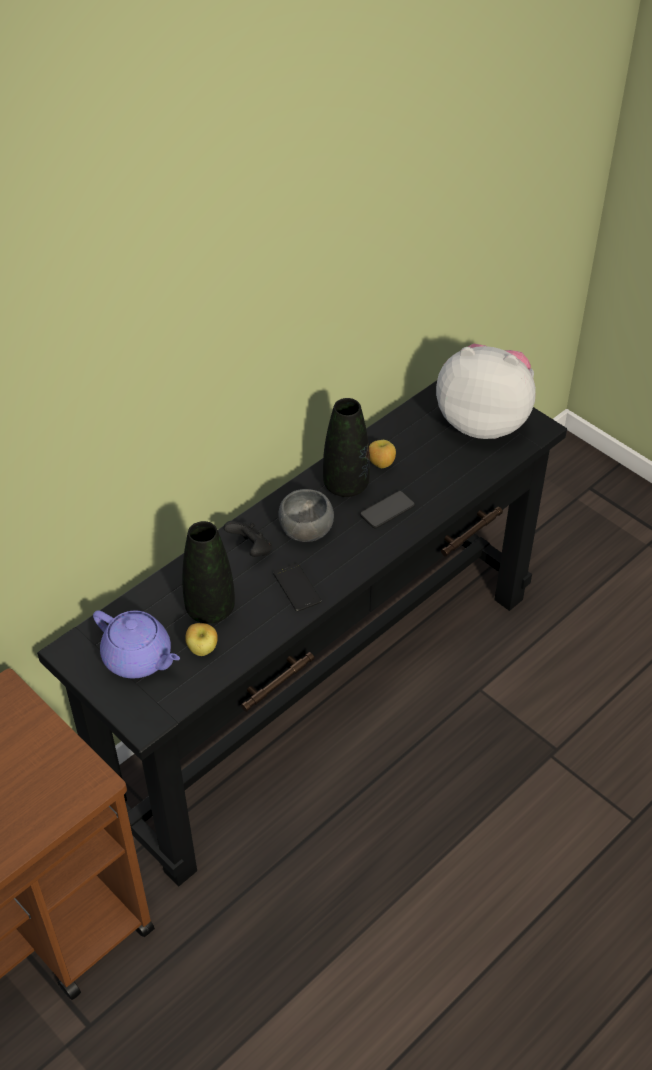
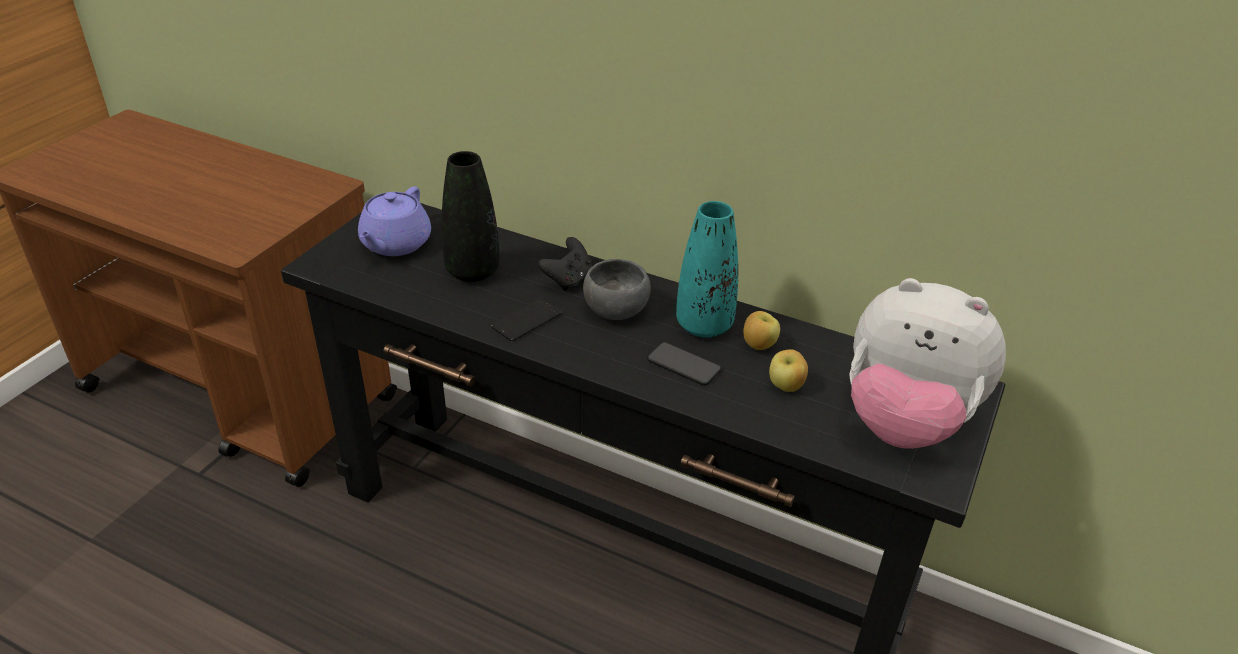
camera: 70 degrees right, 10 degrees down
(202, 649) = (417, 278): apple -> apple (786, 386)
(346, 486) = (704, 325): black vase -> turquoise vase
(483, 421) = (905, 422): plush toy -> plush toy turned 120 degrees clockwise

